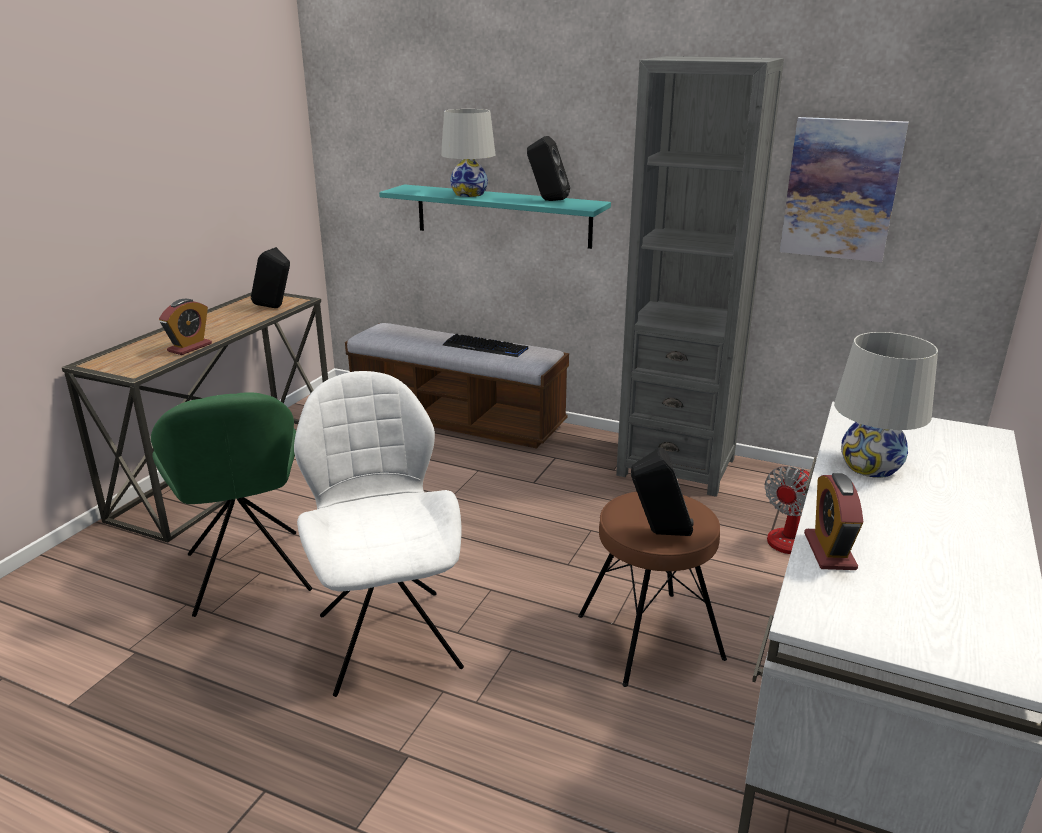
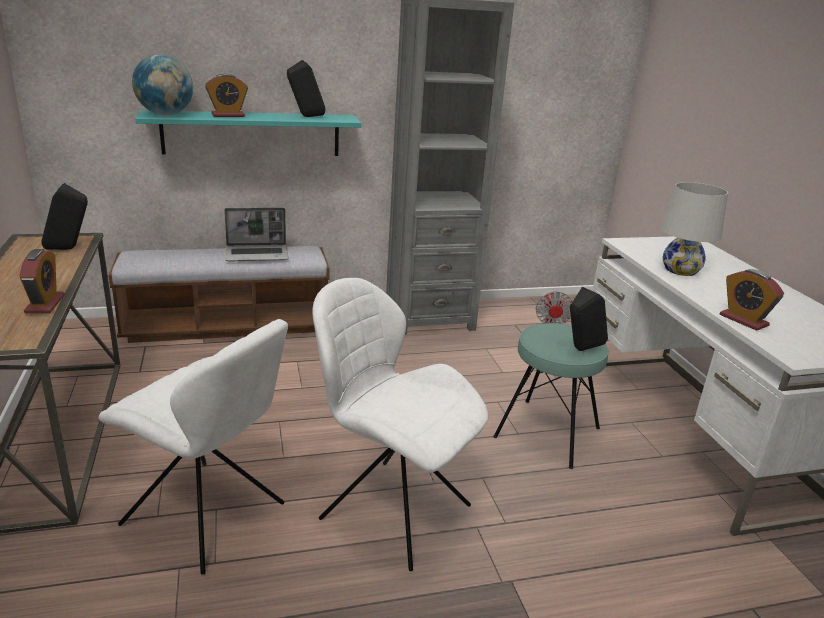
camera: 40 degrees left, 0 degrees up
(248, 575) = (208, 517): green chair -> white chair
(413, 190) = (165, 114): none -> globe
(469, 194) = (228, 115): white table lamp -> alarm clock
(485, 347) = (258, 254): keyboard -> laptop
(650, 637) = (547, 432): brown stool -> turquoise stool
(841, 189) = (521, 96): picture -> none

